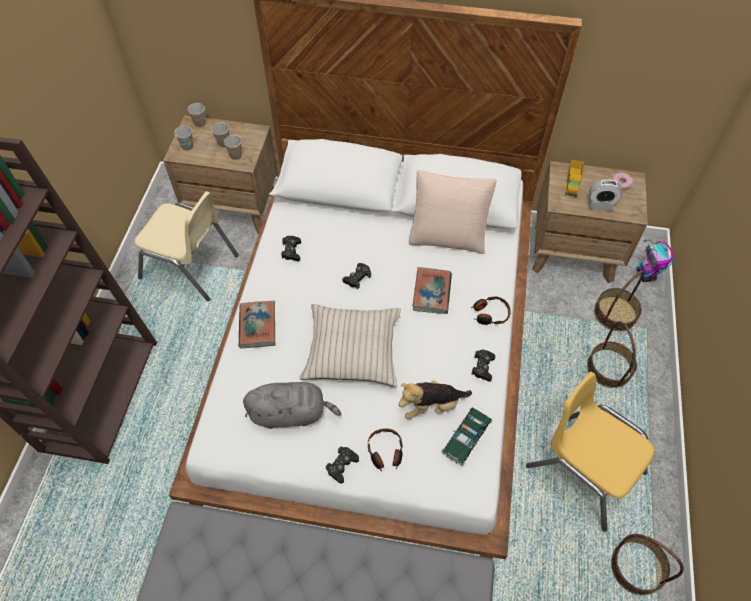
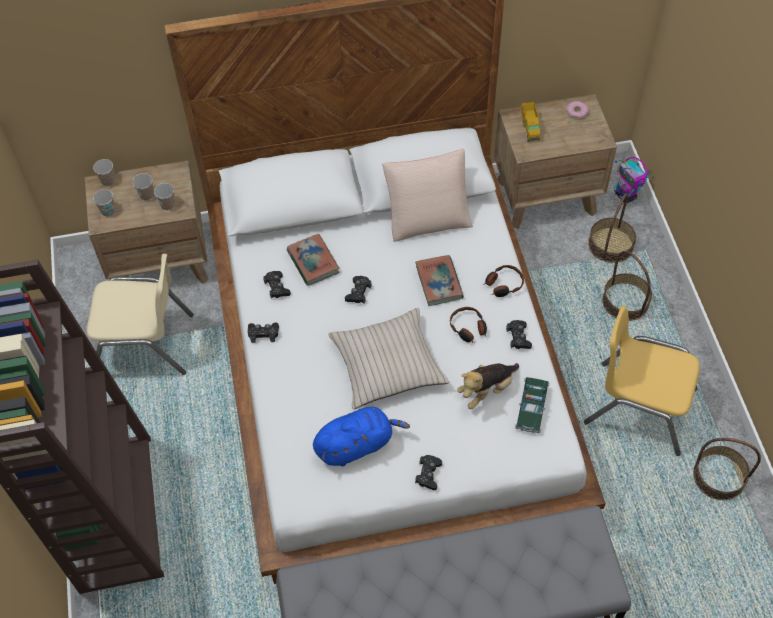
camera: 20 degrees left, 0 degrees up
(257, 326) = (281, 374): book -> book (313, 262)
(261, 286) = (263, 333): none -> black game controller
(291, 413) = (357, 444): grey plush toy -> blue plush toy
(385, 452) = (463, 447): headphones -> headphones (468, 328)
(600, 205) = (565, 141): alarm clock -> none

